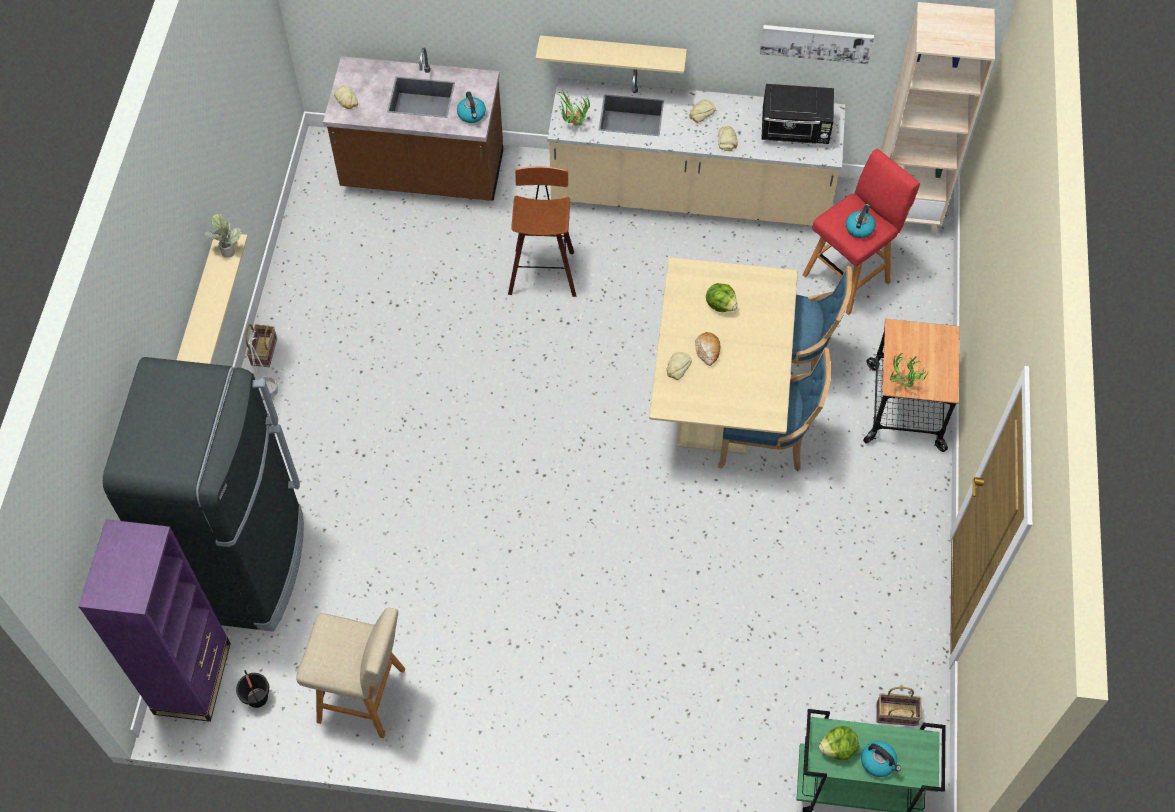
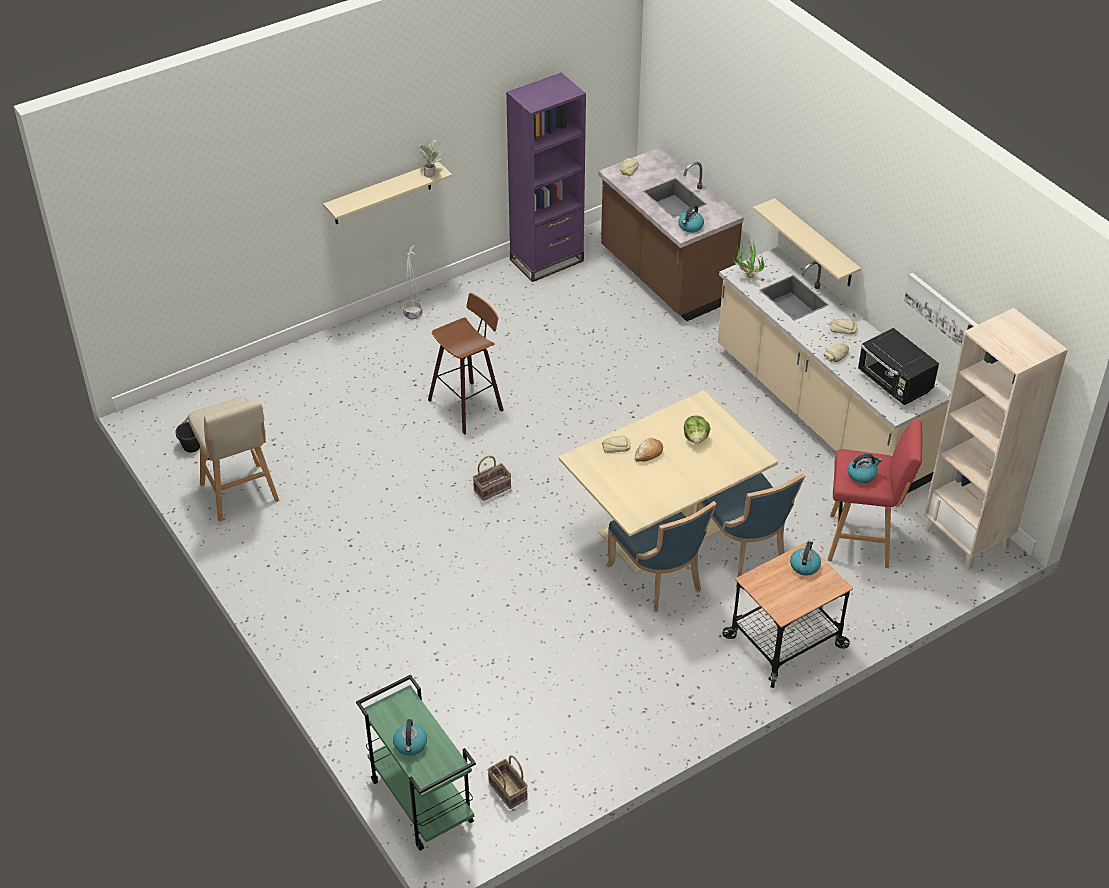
camera: 50 degrees right, 15 degrees down
(193, 678) = (177, 410): purple bookcase -> purple bookcase (547, 260)
(244, 565) = (278, 383): black fridge -> none
(263, 351) = (441, 294): basket -> basket (492, 488)
(543, 271) = (660, 379): stool -> stool (468, 405)
(838, 748) = (399, 715): lettuce -> none
(902, 386) = (756, 585): potted plant -> none
(909, 338) = (804, 565): none -> kettle

